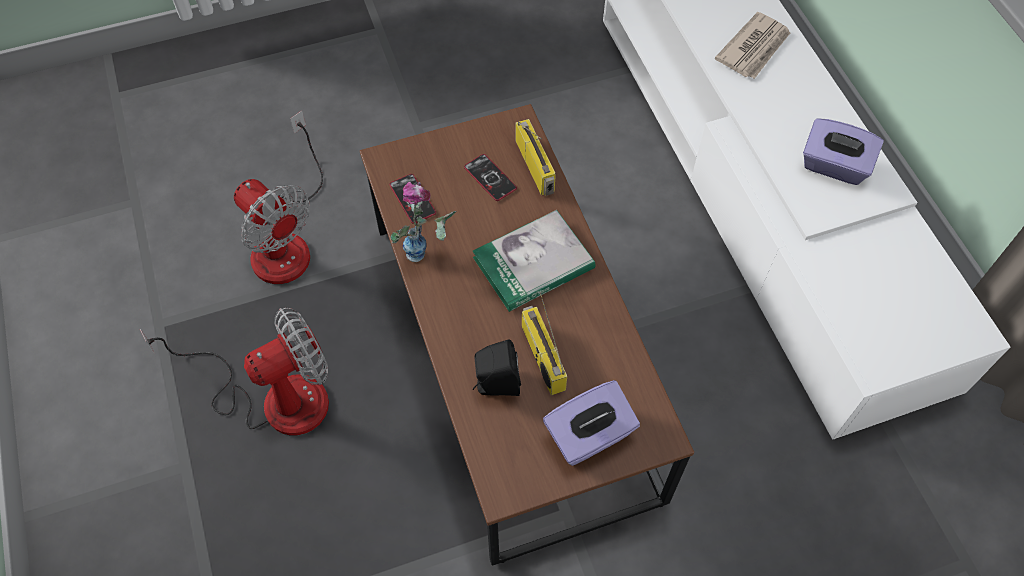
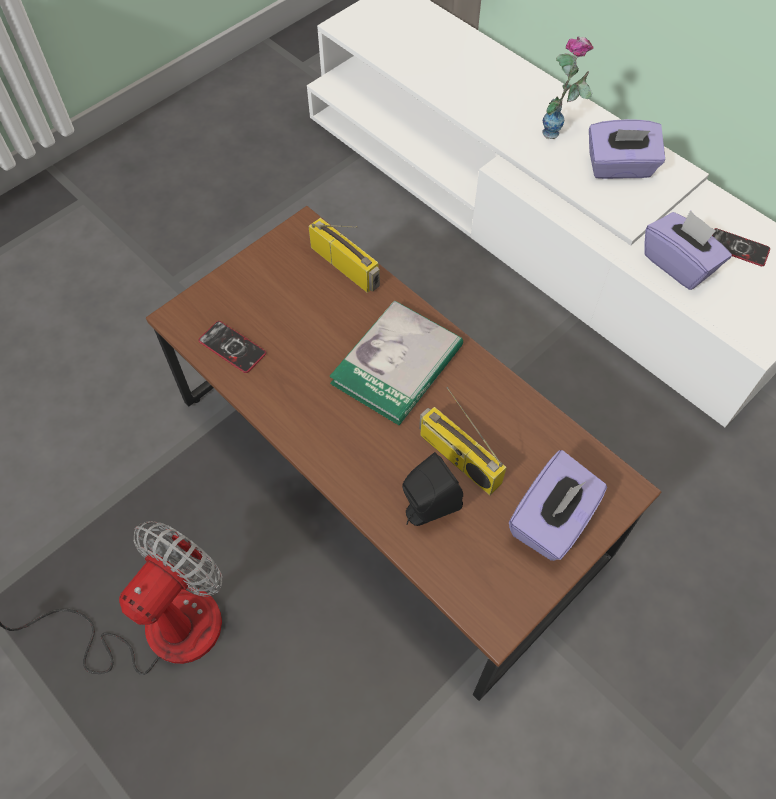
camera: 25 degrees left, 0 degrees up
(286, 239) = (85, 451): fan -> none
(429, 255) = (281, 400): vase -> vase (561, 130)
(490, 178) = (304, 295): phone -> phone (738, 248)
(754, 48) = (488, 85): newspaper -> none
(840, 273) = (678, 264): none -> purple tissue box

